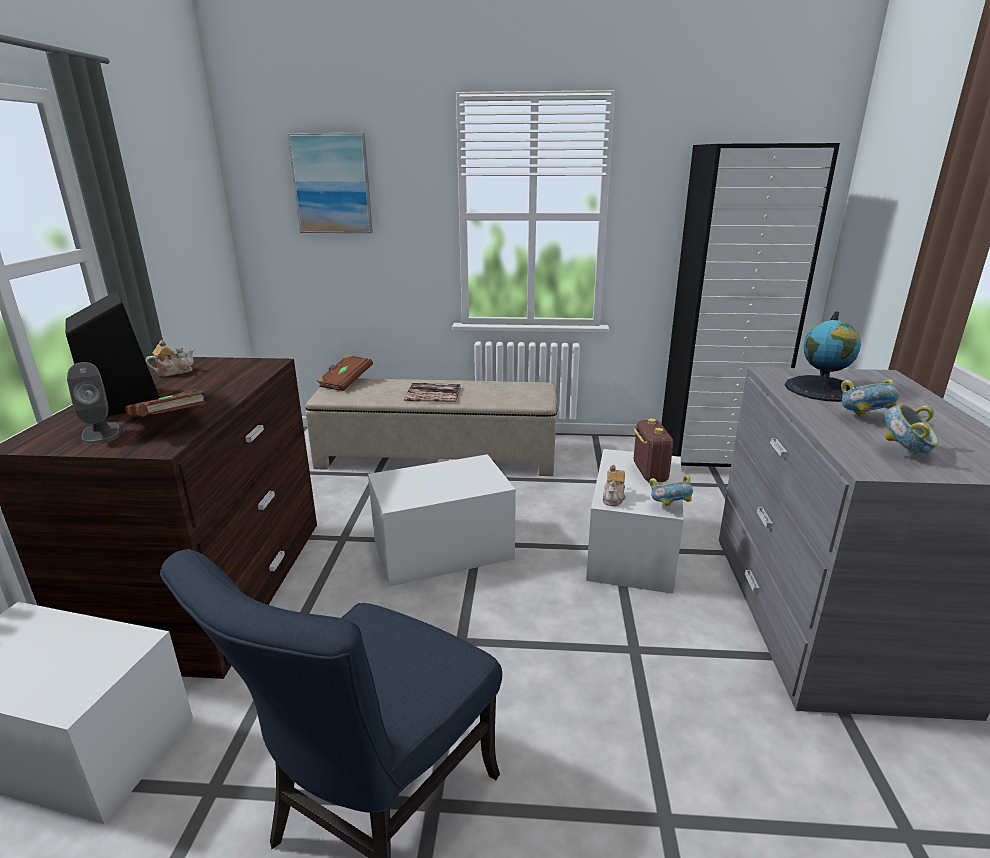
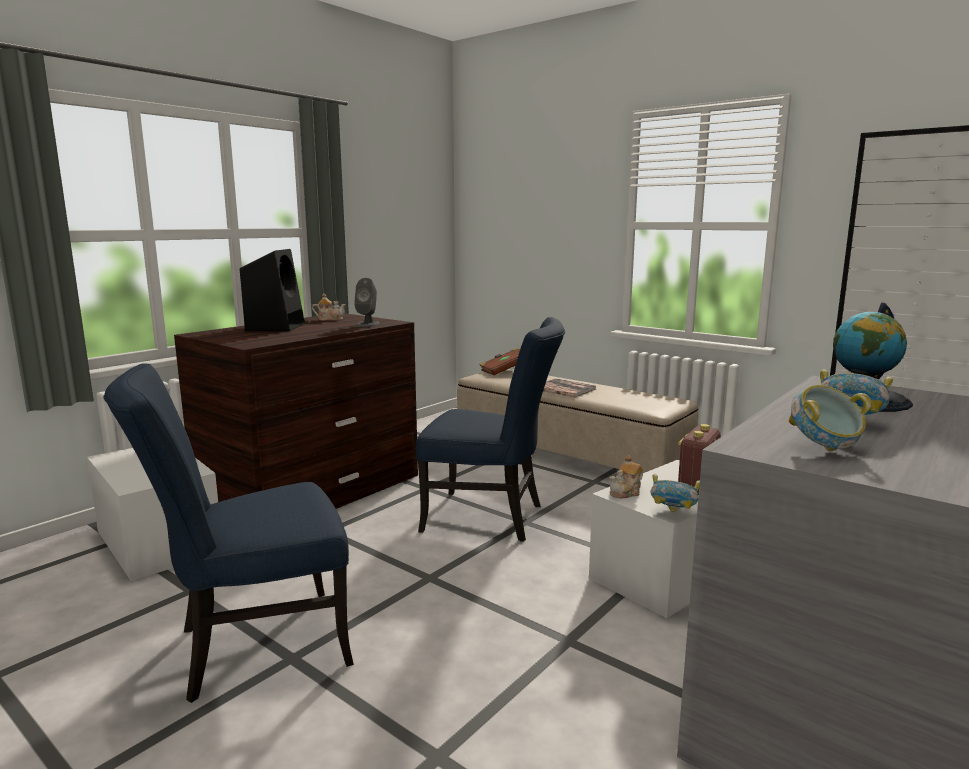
camera: 35 degrees right, 10 degrees down
(101, 433) = (237, 336): grey speaker -> grey speaker (367, 324)
(171, 422) = (278, 337): brown book -> none
(332, 184) = (527, 197): picture -> none
(443, 549) = (491, 517): white storage box -> blue chair

